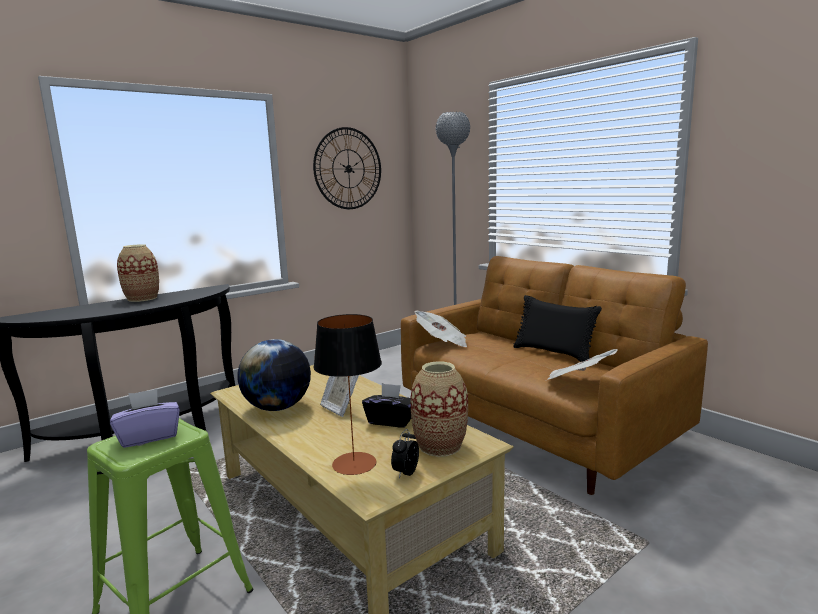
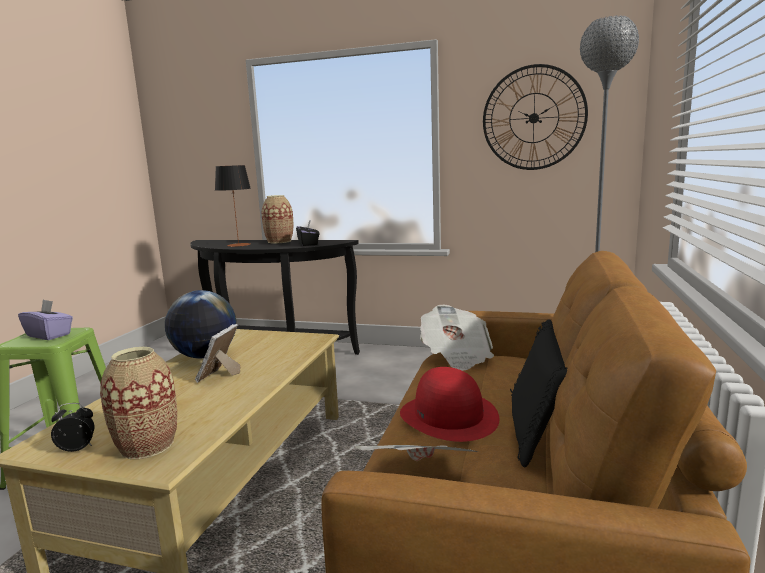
camera: 55 degrees right, 0 degrees up
(354, 463) = (96, 420): table lamp -> table lamp (238, 245)
(390, 421) = (201, 404): black tissue box -> black tissue box (308, 244)
(520, 363) = (449, 416): none -> red hat

